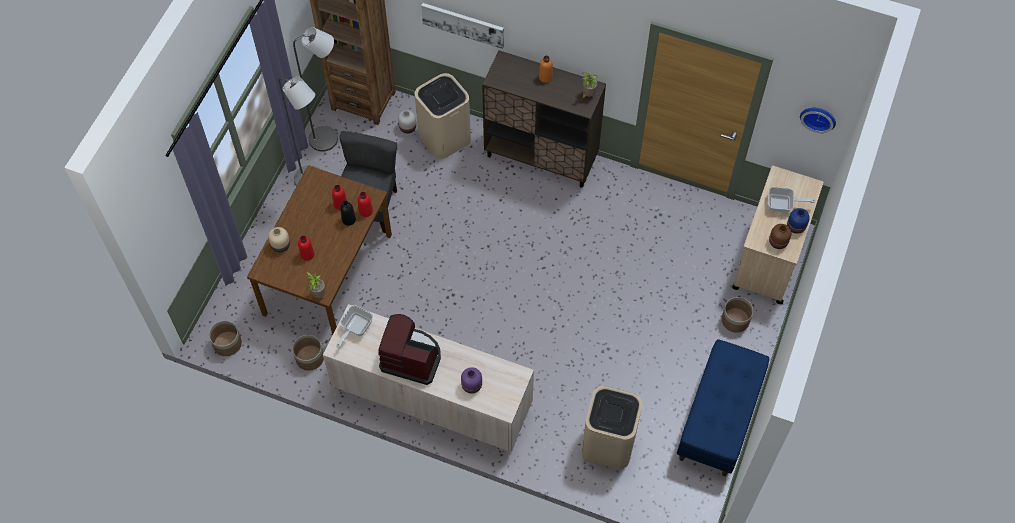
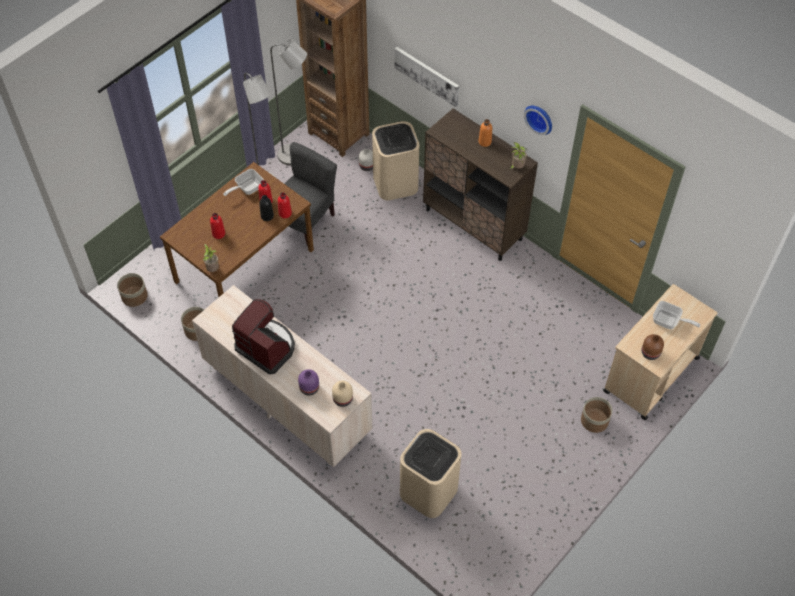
camera: 20 degrees right, 5 degrees down
(281, 245) = (200, 219): beige vase -> beige vase (343, 399)
(355, 328) = (229, 307): frying pan -> frying pan (246, 188)
(719, 419) = (542, 505): blue bench -> none
(796, 227) = (674, 345): blue vase -> none
(818, 117) = (720, 241): wall clock -> wall clock (540, 118)

